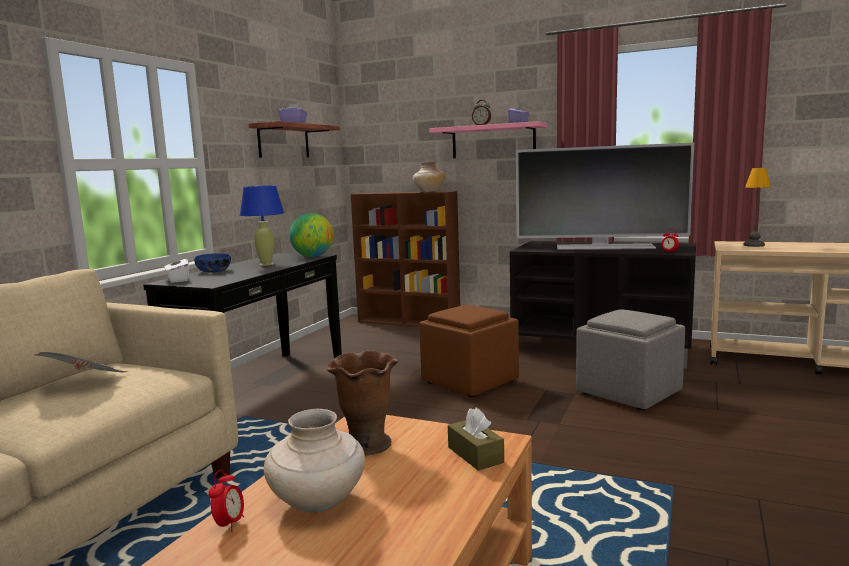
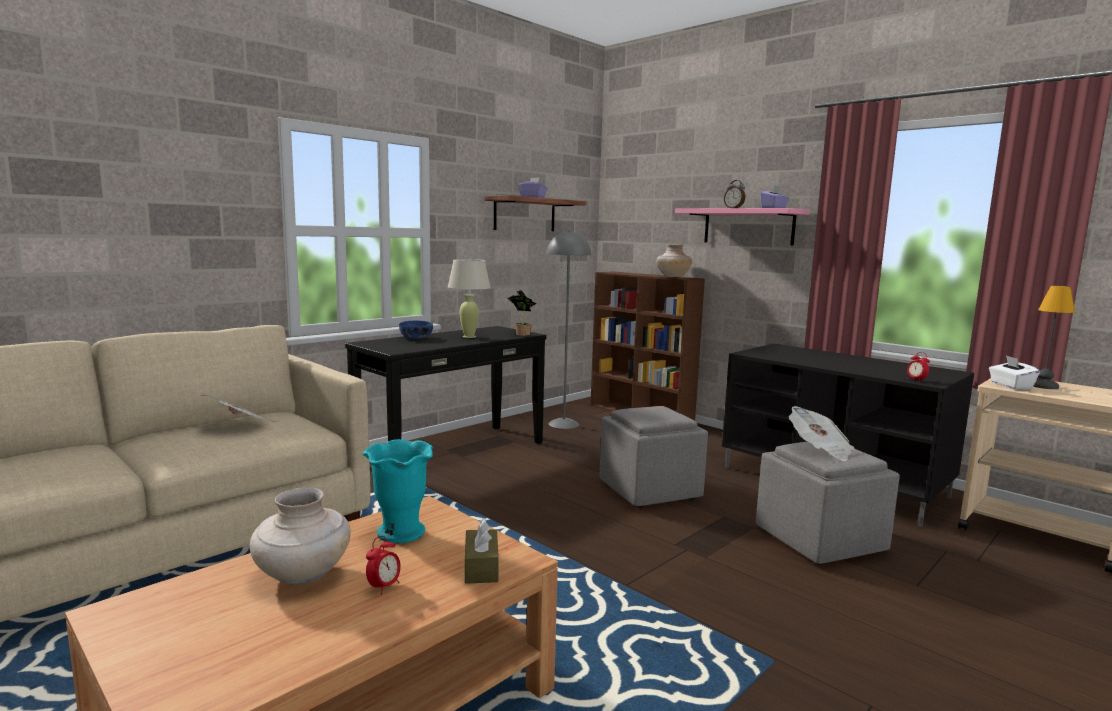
camera: 20 degrees right, 0 degrees up
(178, 280) = (375, 343): white tissue box -> white tissue box (1010, 386)
(229, 524) = (220, 576): alarm clock -> alarm clock (384, 587)
(266, 264) = (469, 336): blue table lamp -> beige table lamp
(313, 256) = (521, 334): globe -> potted plant
(347, 341) = (563, 424): none -> grey floor lamp
(366, 444) = (401, 532): brown vase -> turquoise vase
(470, 381) = (650, 489): brown ottoman -> grey ottoman
(604, 247) = (845, 362): television -> none
(623, 317) = (820, 450): none -> newspaper

